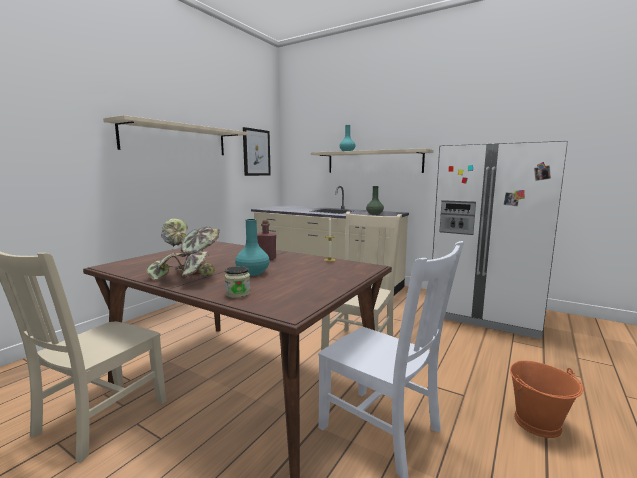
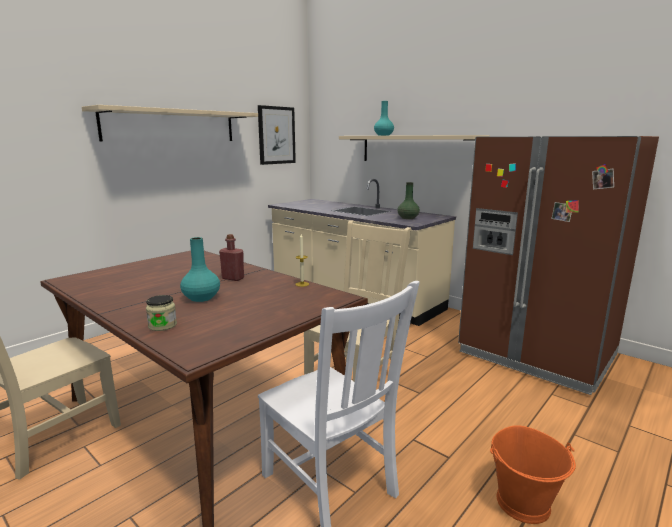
camera: 10 degrees right, 5 degrees up
(188, 277) = (130, 300): potted plant -> none
(486, 314) = (537, 354): white fridge -> brown fridge

